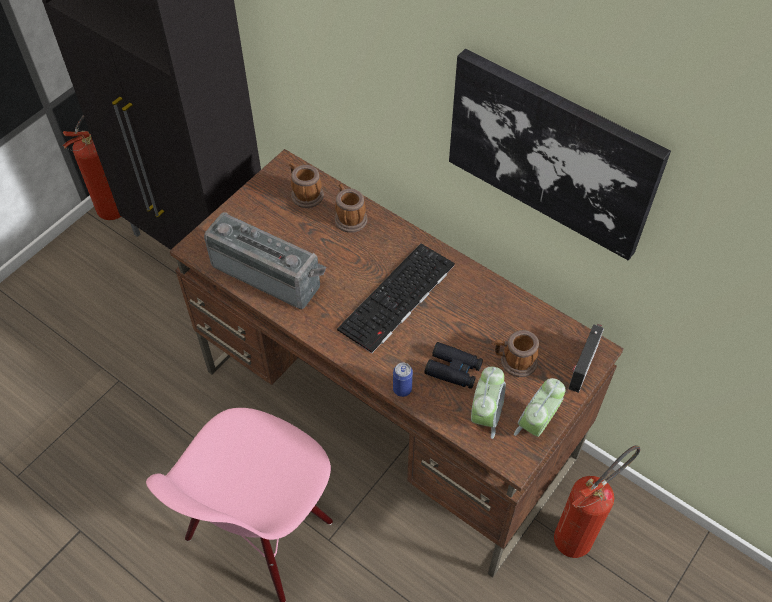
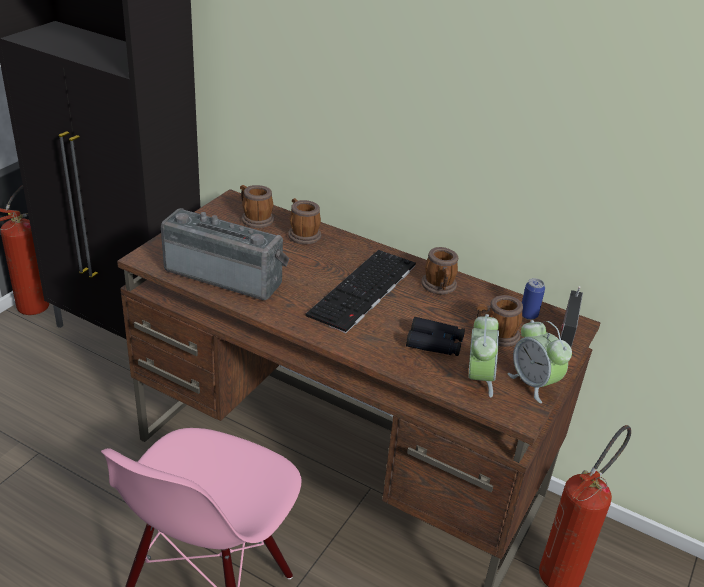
camera: 10 degrees left, 20 degrees down
(402, 389) = (384, 360): can -> can (528, 315)
(473, 296) = (439, 287): none -> mug
(536, 424) = (534, 383): alarm clock -> alarm clock turned 60 degrees counterclockwise
(552, 152) = (522, 99): picture -> none

